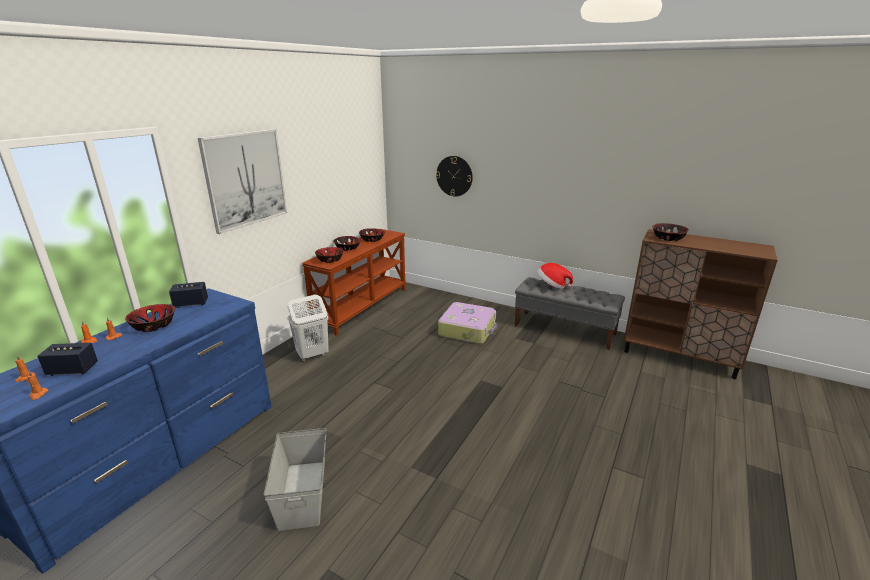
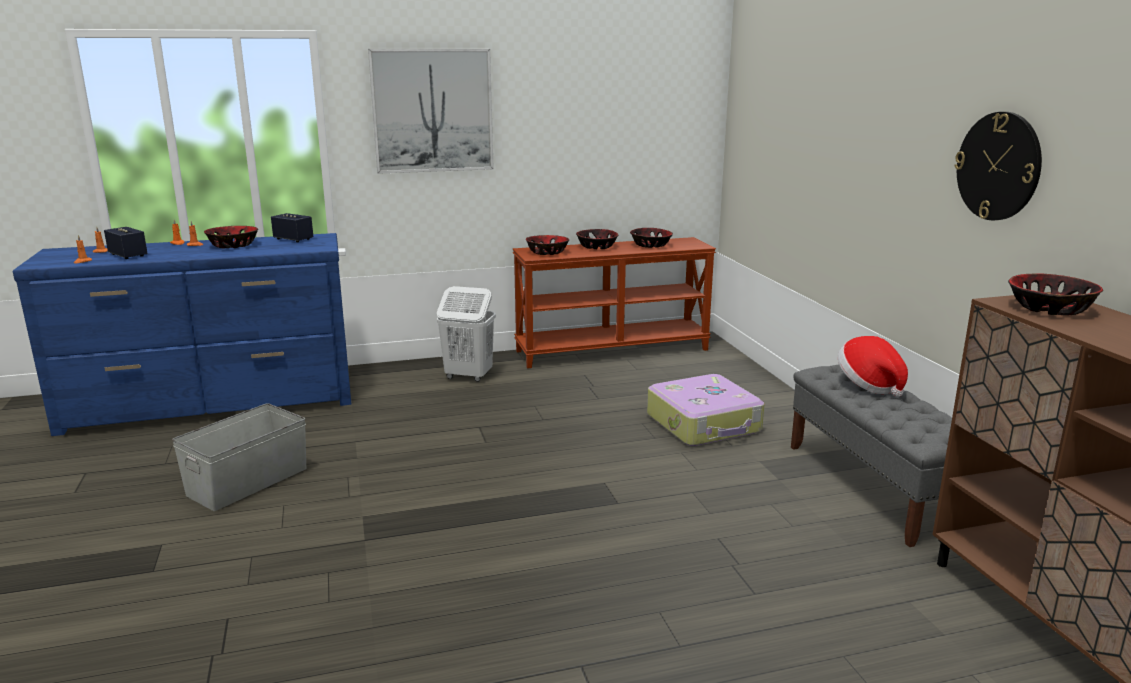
camera: 45 degrees right, 5 degrees down
(454, 176) = (793, 153): wall clock -> wall clock (998, 166)

